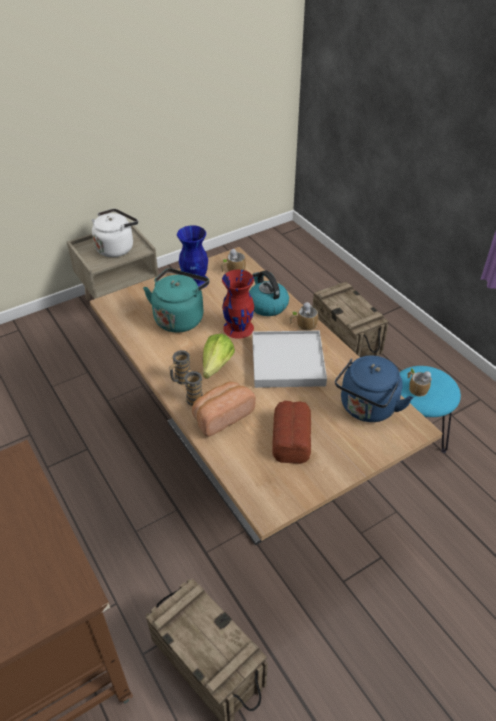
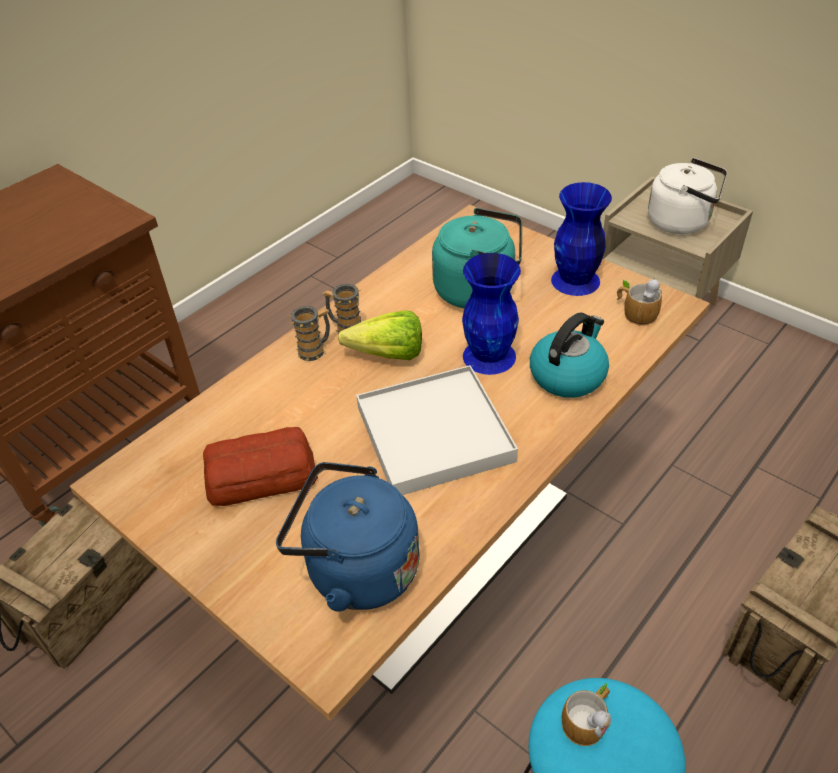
camera: 75 degrees right, 0 degrees up
(221, 416) = (286, 387): bread -> none
(238, 327) = (490, 356): red vase -> blue vase
(303, 324) = (542, 433): mug -> none

